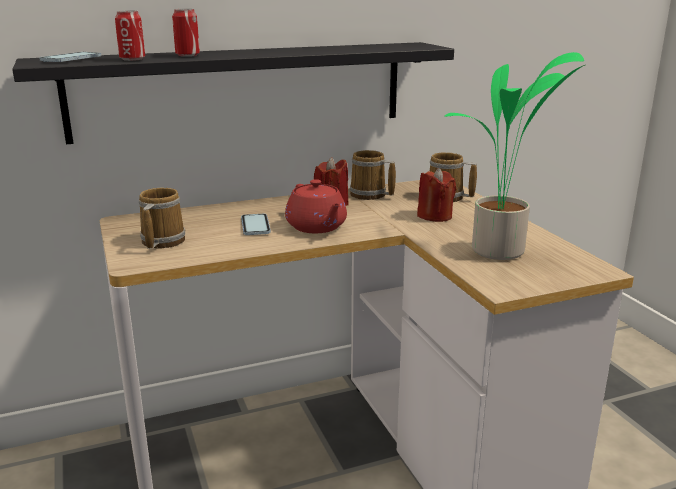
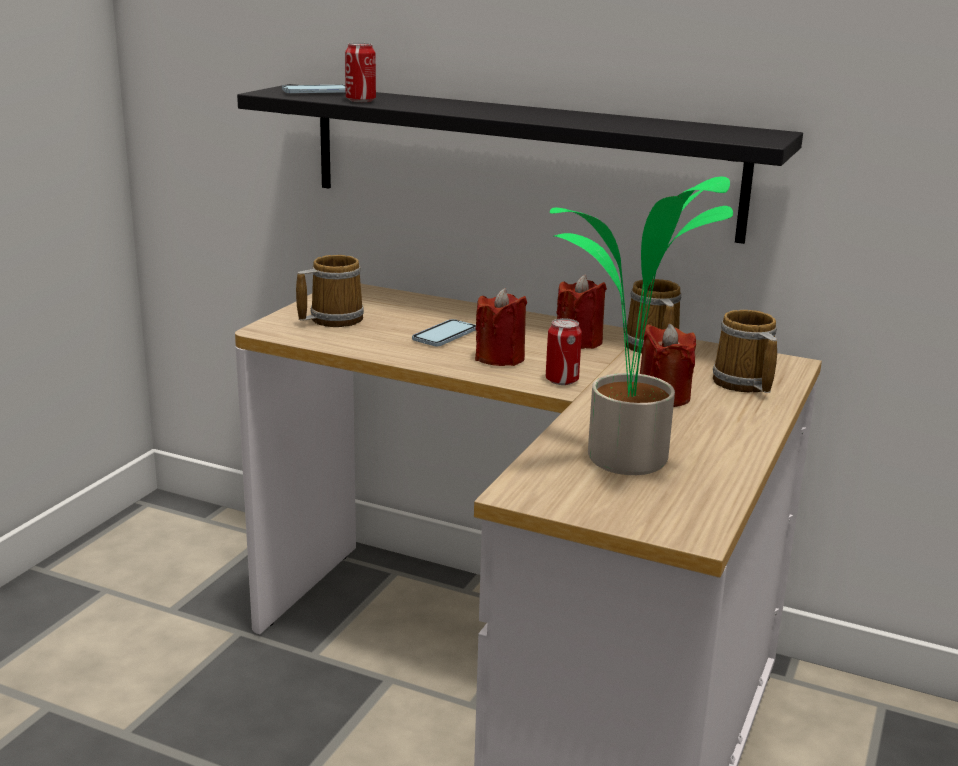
camera: 45 degrees right, 0 degrees up
(187, 55) = (429, 104): can -> can (562, 380)
(317, 227) = (500, 358): red teapot -> red candle

